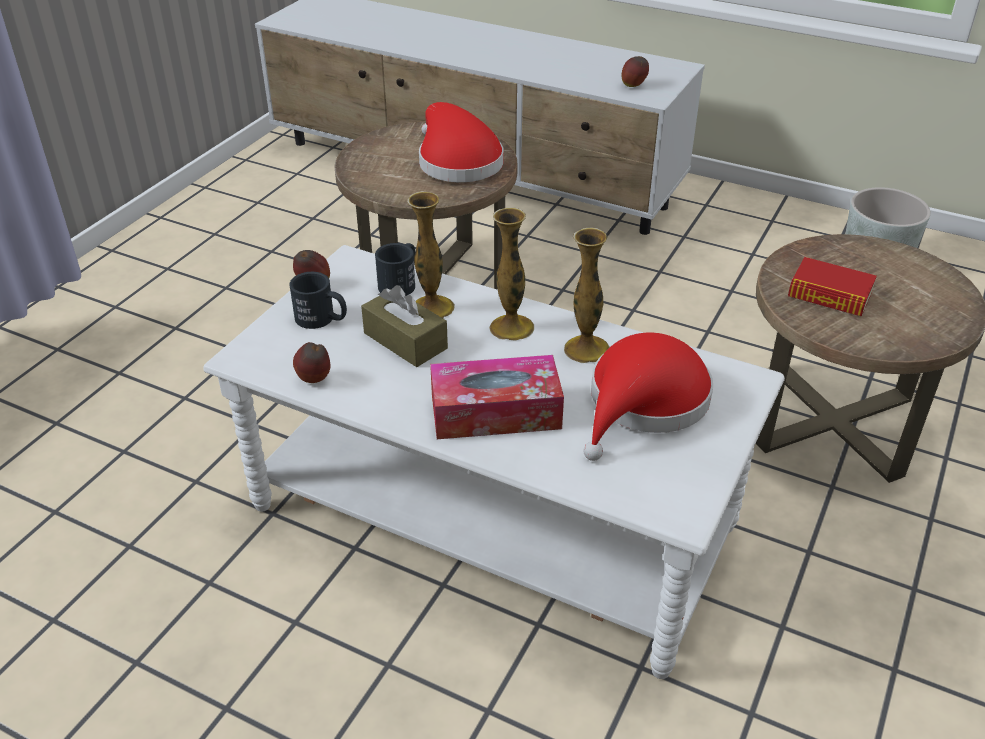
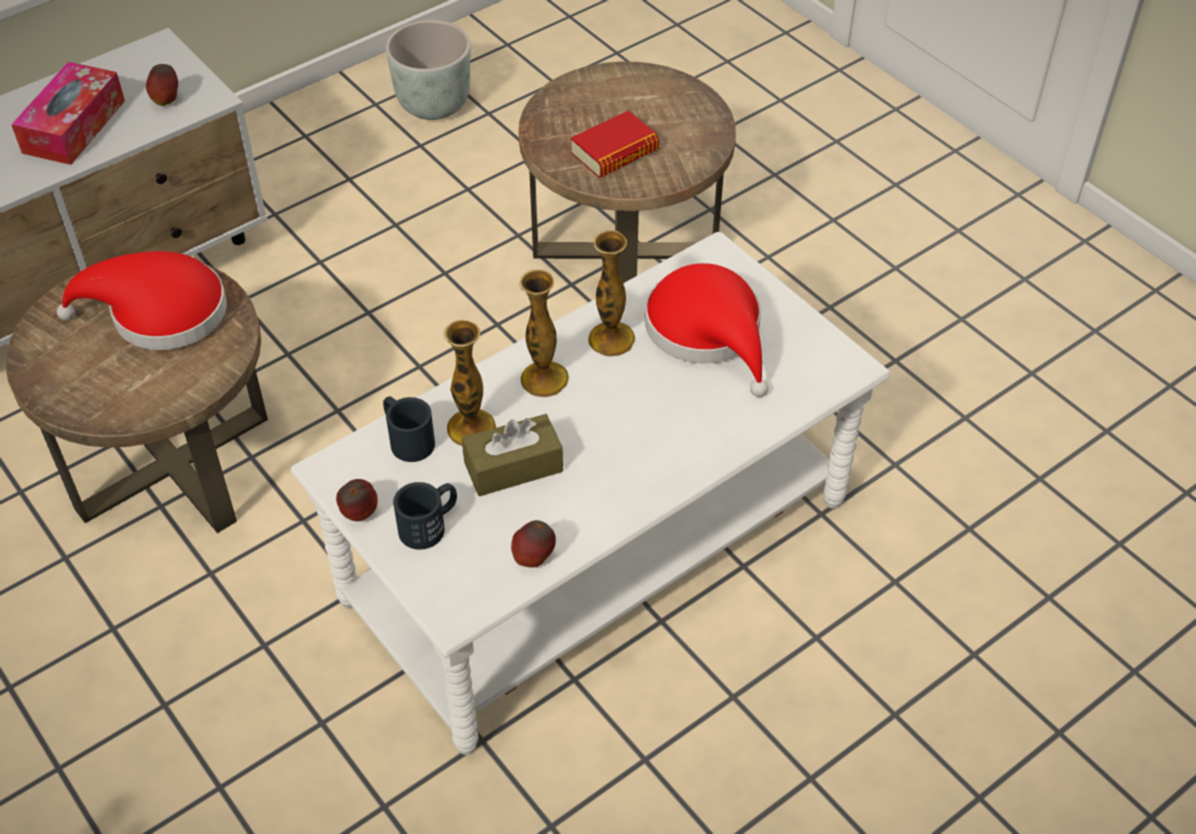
camera: 65 degrees left, 10 degrees up
(495, 412) = (663, 436): tissue box -> tissue box (74, 126)

